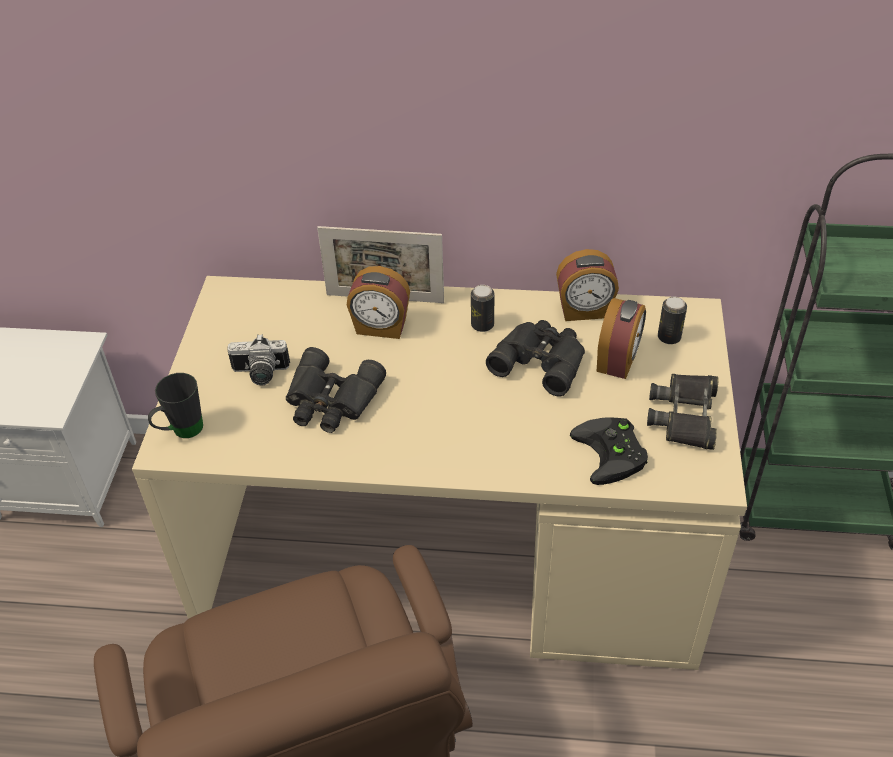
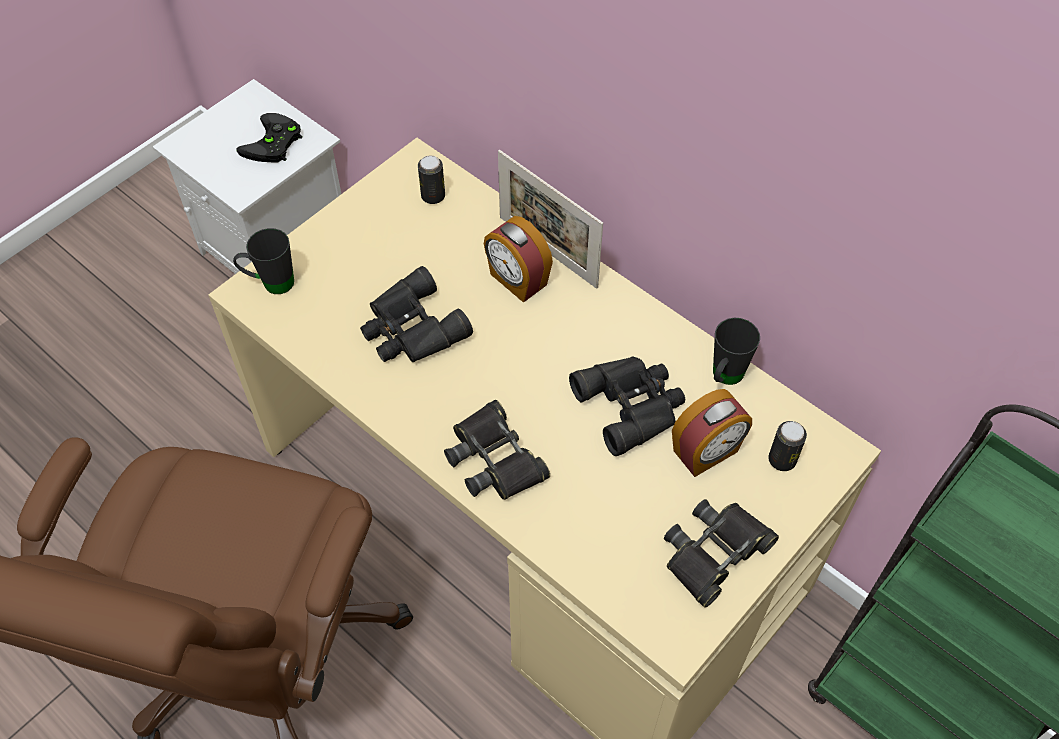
camera: 35 degrees right, 10 degrees up
(260, 374) = (376, 266): camera -> none
(480, 447) = (495, 459): none -> black binoculars
(482, 325) = (611, 334): can -> can (433, 196)
(584, 311) = (724, 378): alarm clock -> black mug
(613, 454) = (607, 547): black game controller -> black game controller (273, 144)

